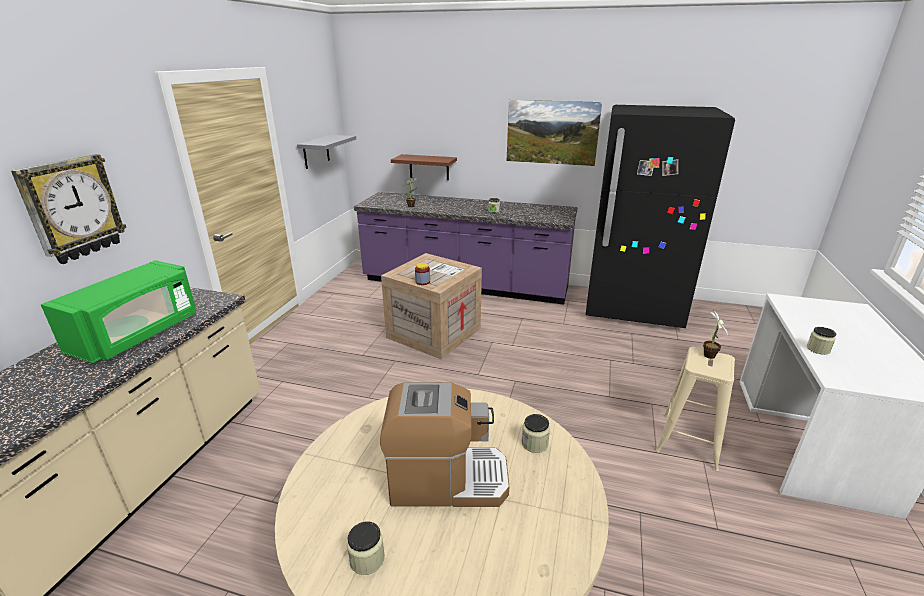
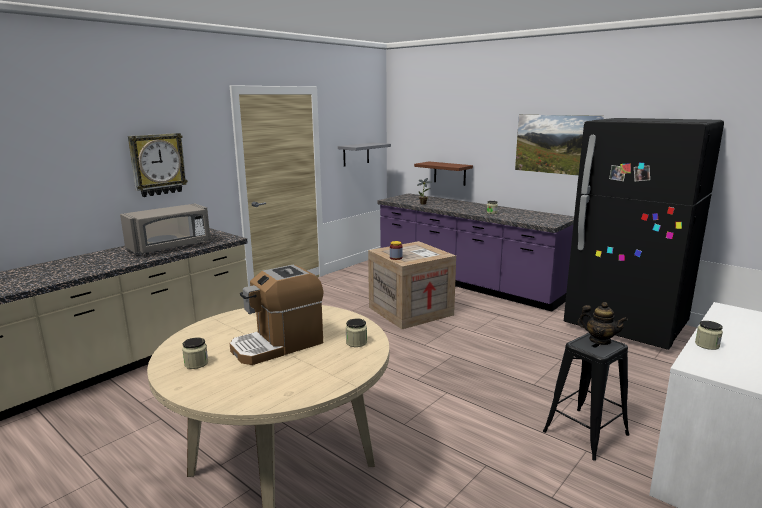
camera: 25 degrees right, 10 degrees down
(138, 334) = (170, 247): green microwave -> grey microwave
(447, 479) = (278, 345): coffee machine -> coffee machine turned 120 degrees clockwise
(688, 441) = (585, 433): beige stool -> black stool
(708, 356) = (599, 341): potted plant -> teapot

